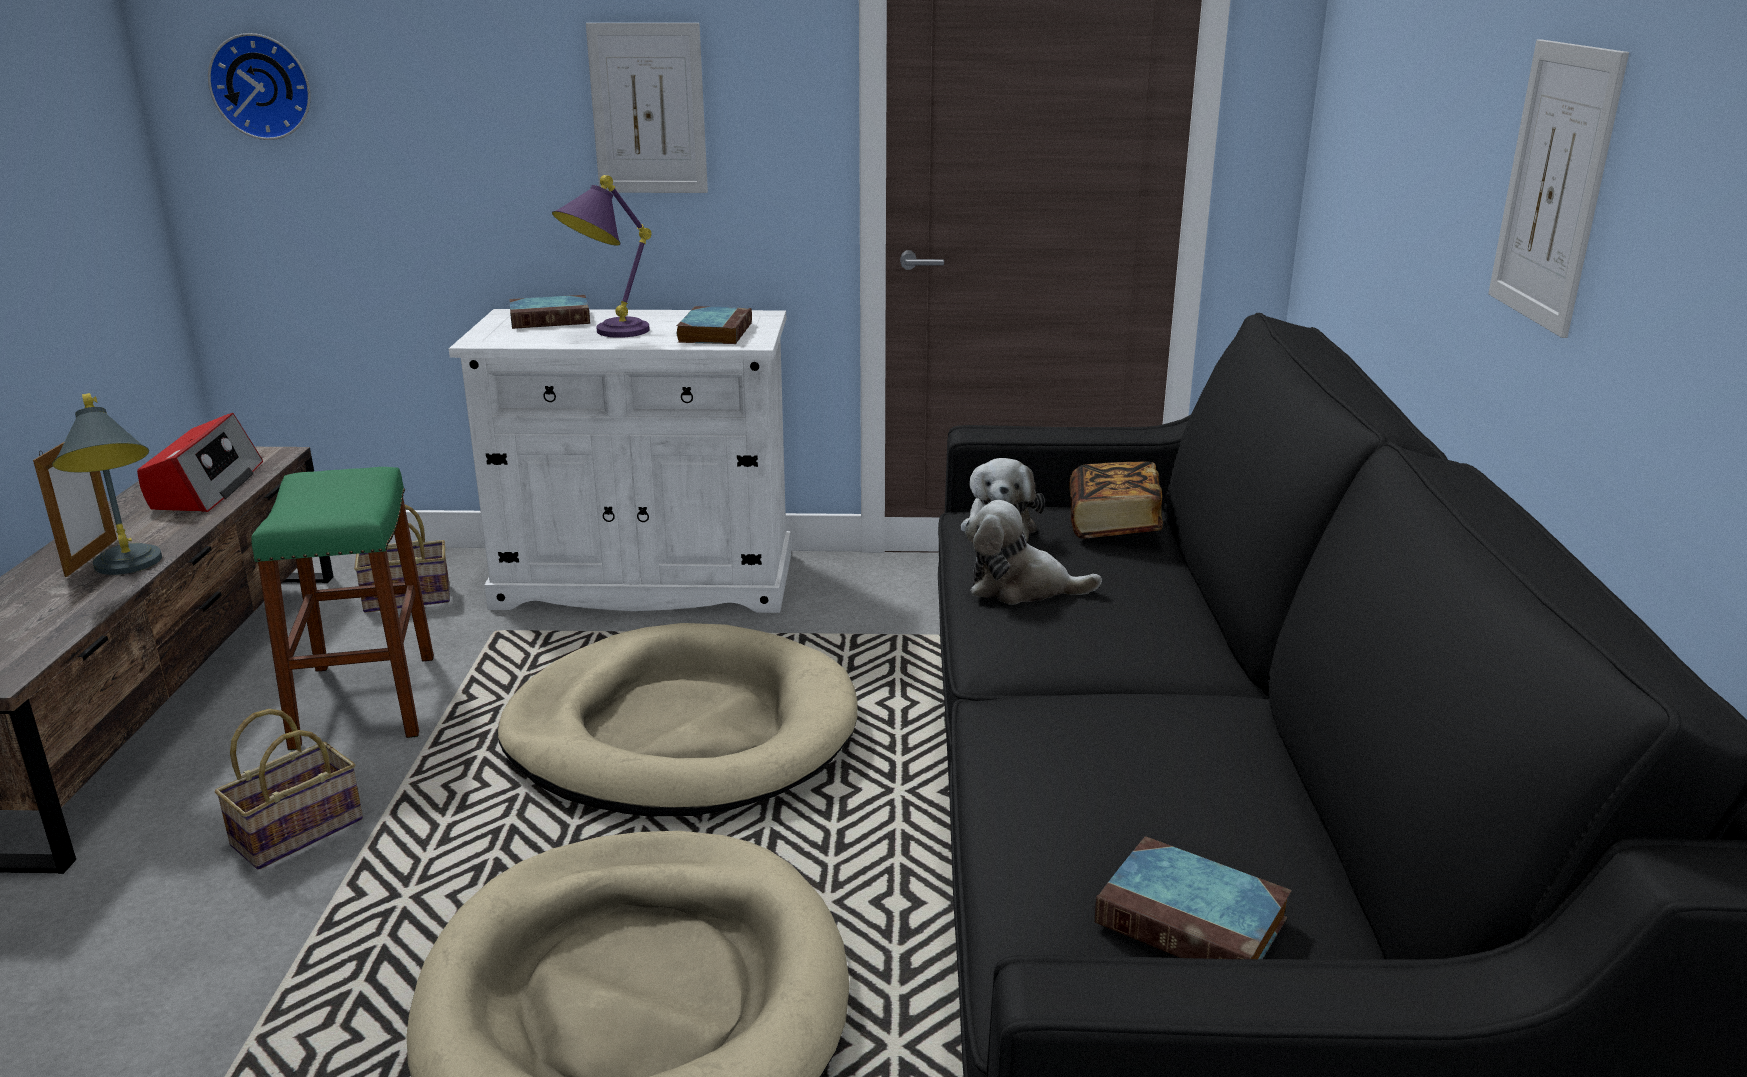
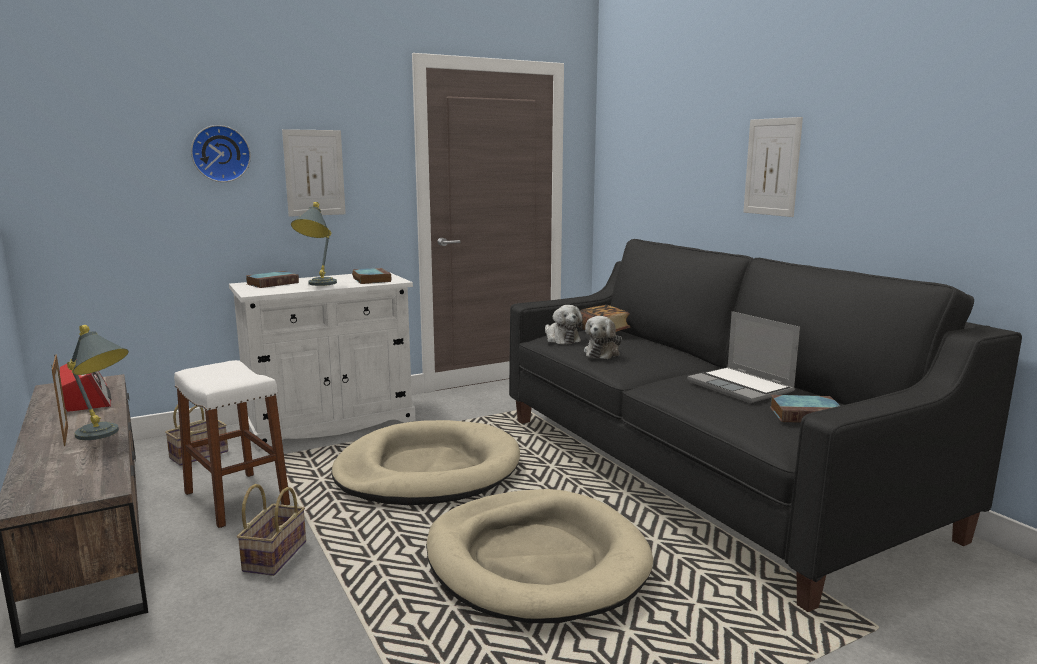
camera: 30 degrees left, 10 degrees down
(263, 86) = (83, 163): wall clock -> wall clock (220, 153)
(365, 700) = (236, 499): green stool -> white stool
(606, 334) = (317, 285): purple table lamp -> grey table lamp
(1021, 588) = (603, 353): plush toy -> plush toy turned 45 degrees counterclockwise
(1165, 779) = (741, 387): none -> laptop

